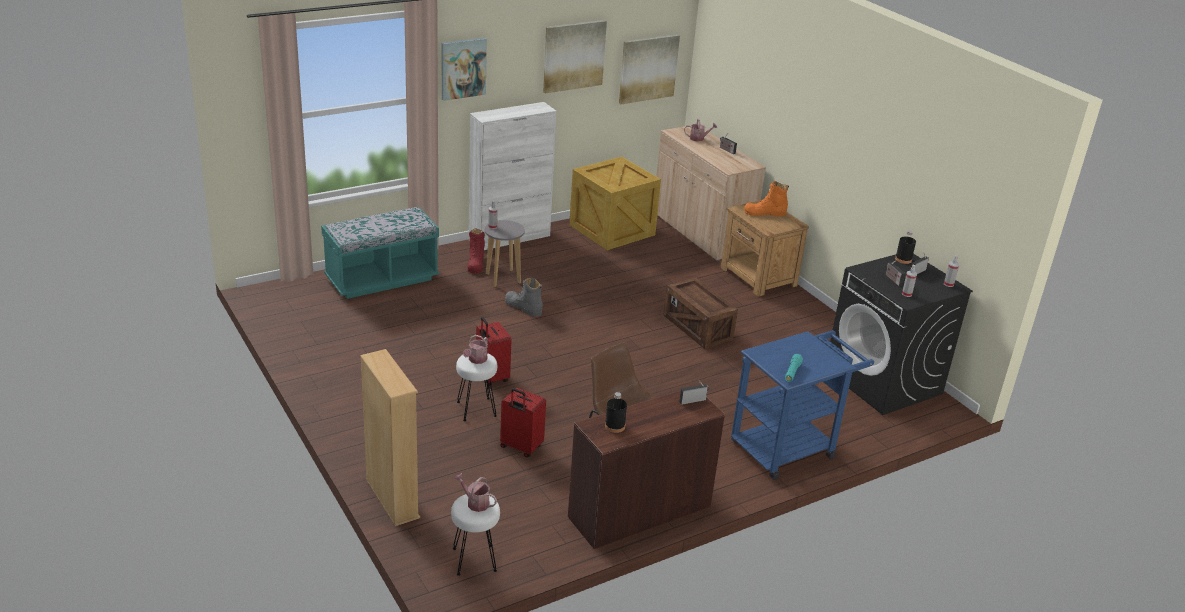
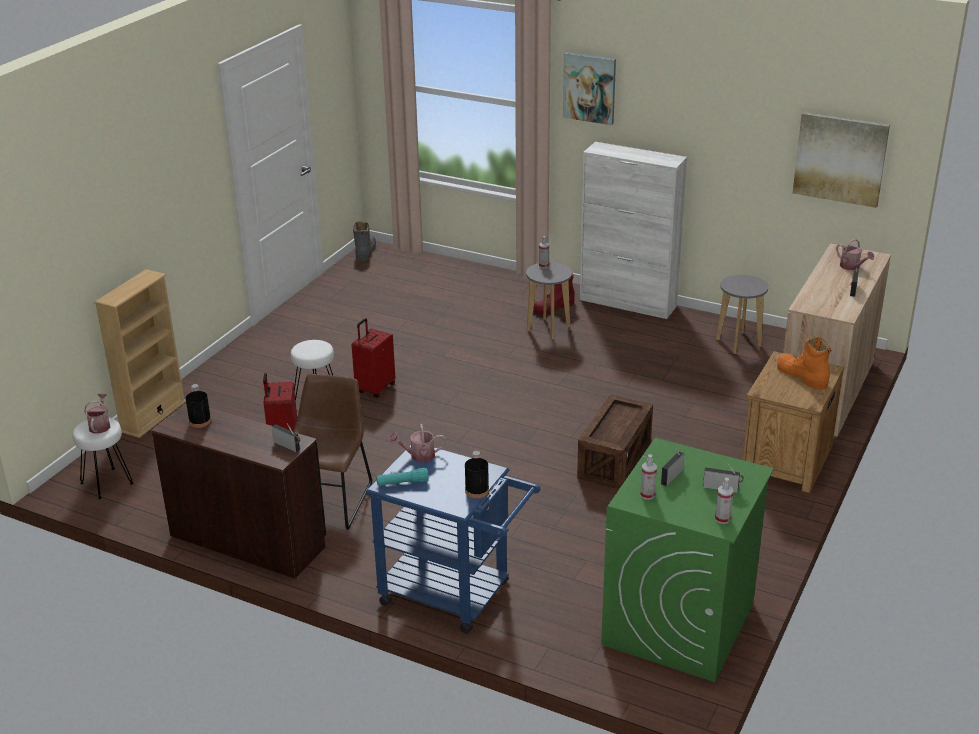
camera: 60 degrees right, 0 degrees up
(382, 279) = (462, 282): turquoise bench -> none
(476, 360) = (312, 347): watering can -> watering can (418, 456)
(523, 307) = (512, 357): grey boot -> grey boot (365, 251)
(573, 56) = (730, 111): picture -> none
(612, 229) = (738, 343): crate -> grey stool
(884, 382) = (679, 624): black washing machine -> green washing machine
(903, 259) = (740, 470): black bottle -> black bottle (477, 491)

